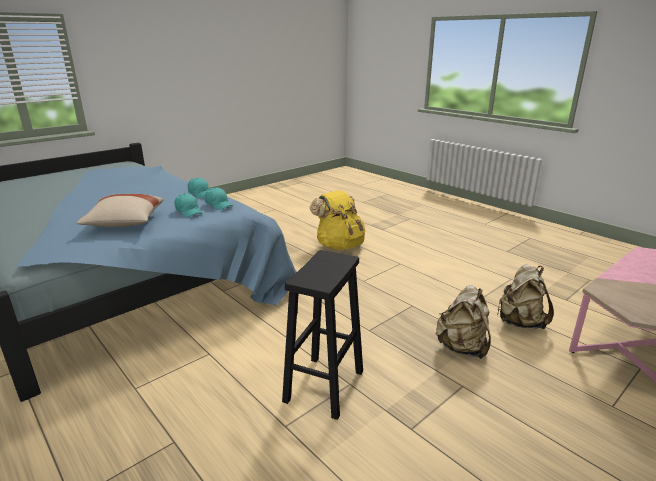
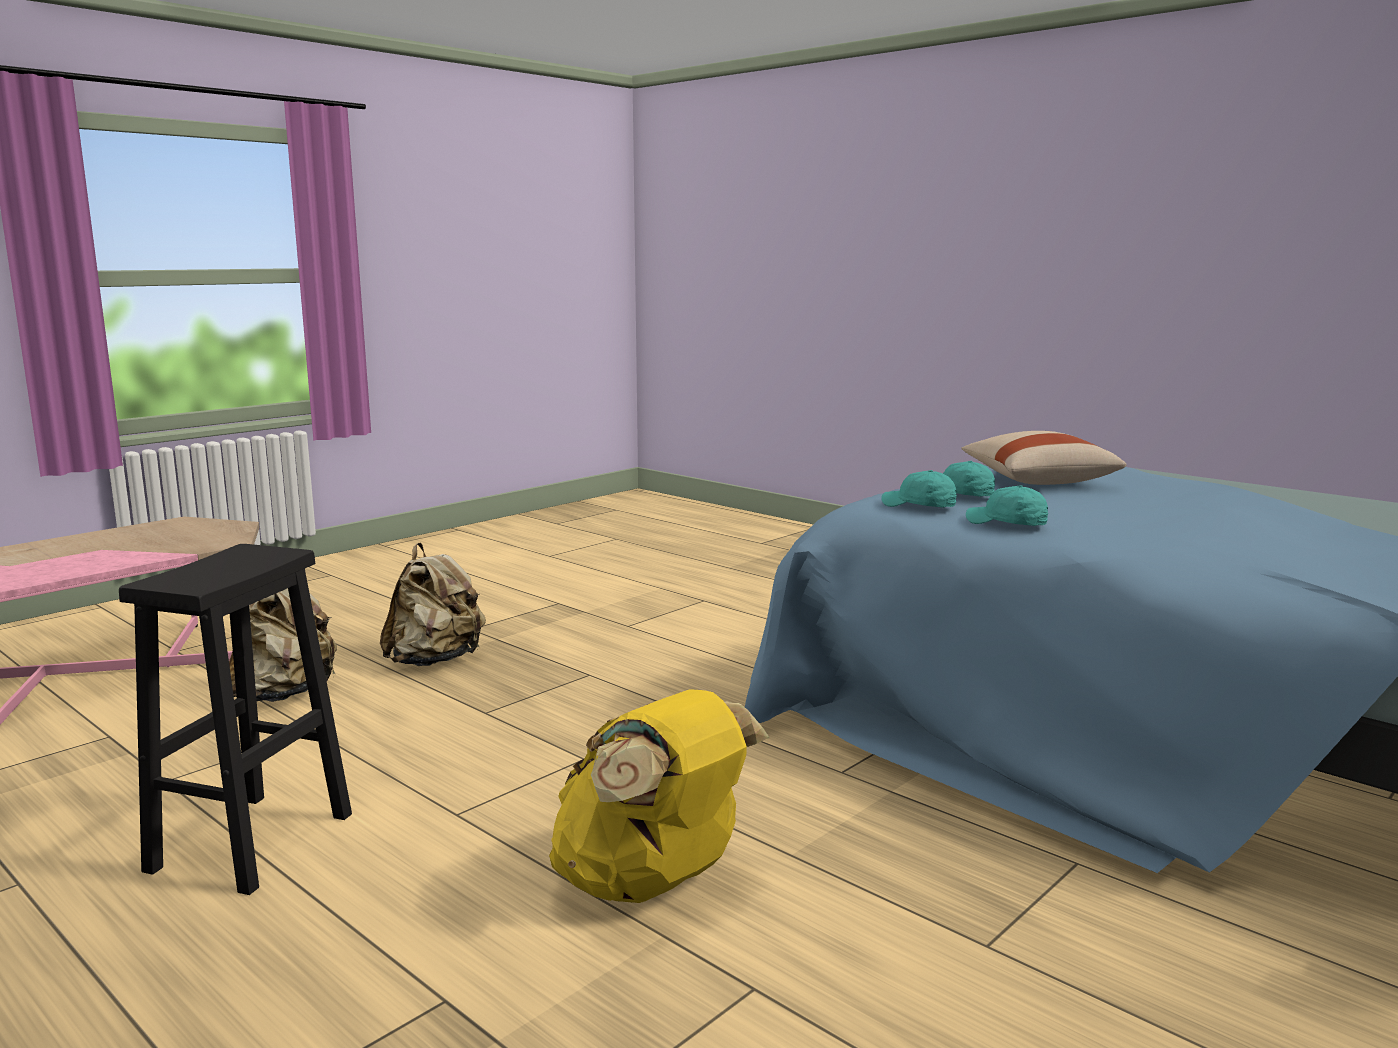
camera: 175 degrees right, 10 degrees down
(324, 387) = (663, 622): black stool -> black stool (253, 840)

